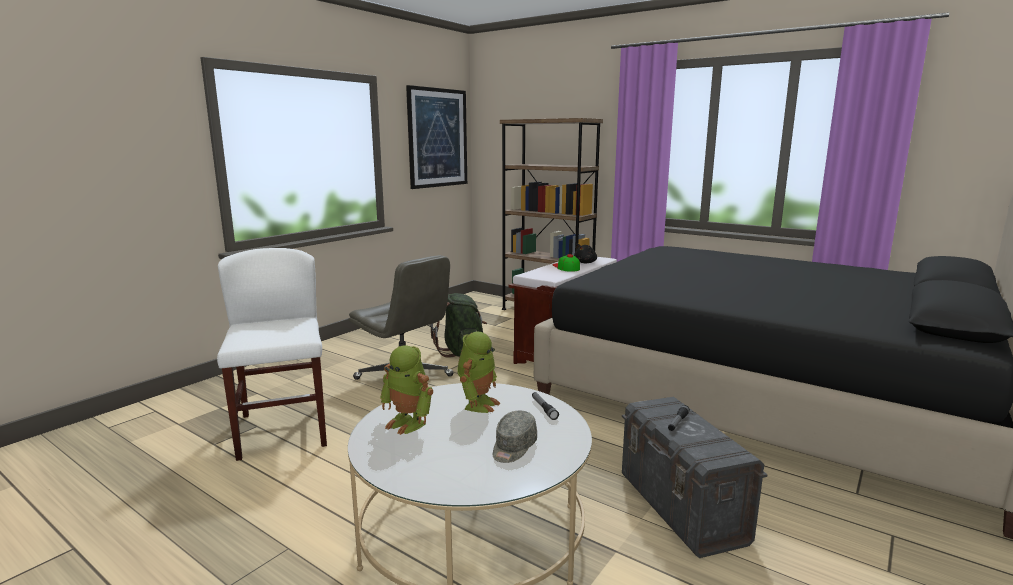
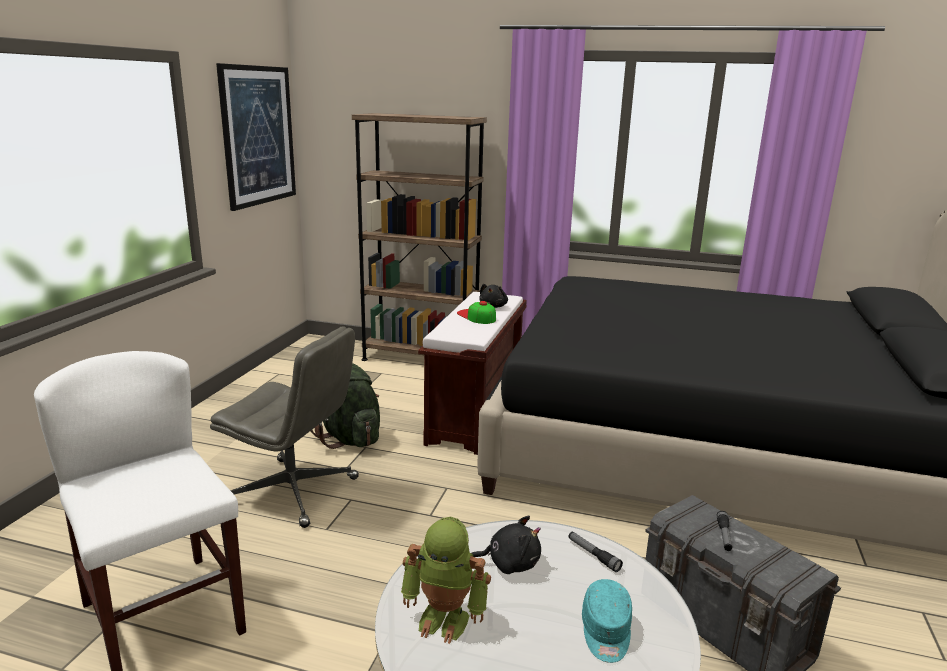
camera: 20 degrees left, 5 degrees up
(478, 404) = (509, 563): toy robot -> black plush toy
(513, 447) = (606, 632): grey cap -> turquoise cap

